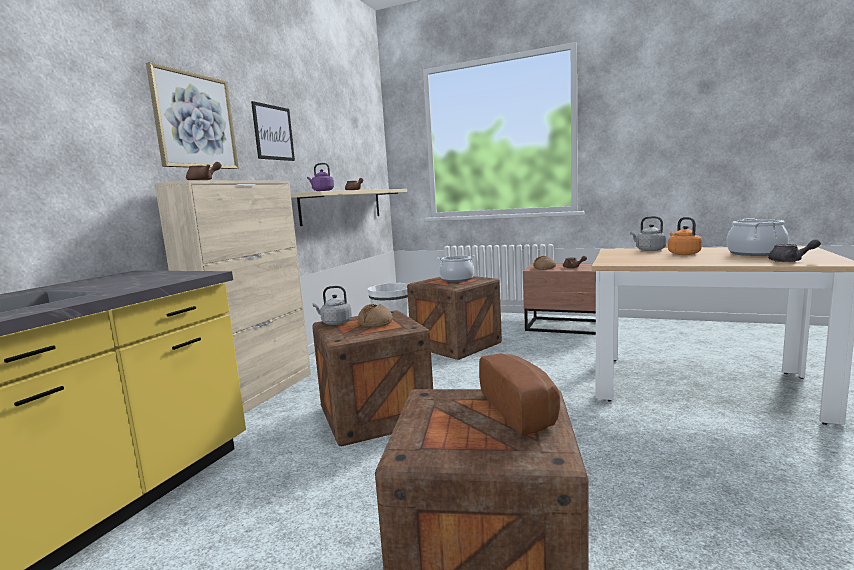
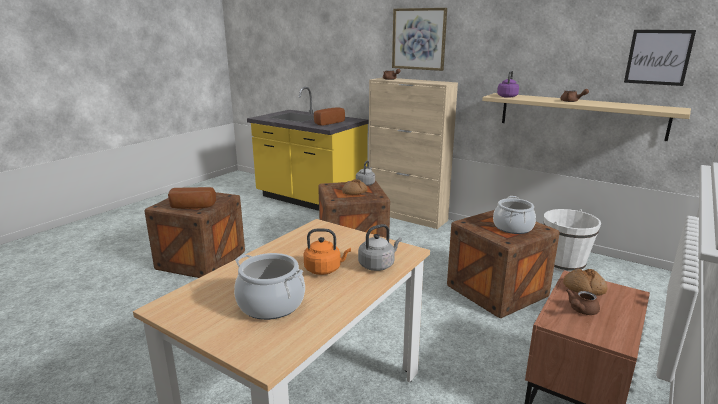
camera: 100 degrees right, 10 degrees up
(144, 279) = (327, 123): none -> bread
(273, 132) = (489, 41): picture -> picture (658, 57)
(790, 261) = (206, 292): grey teapot -> none

